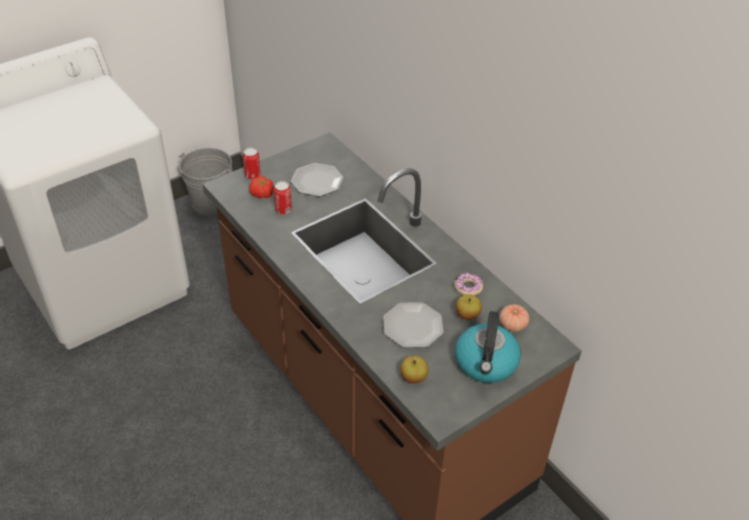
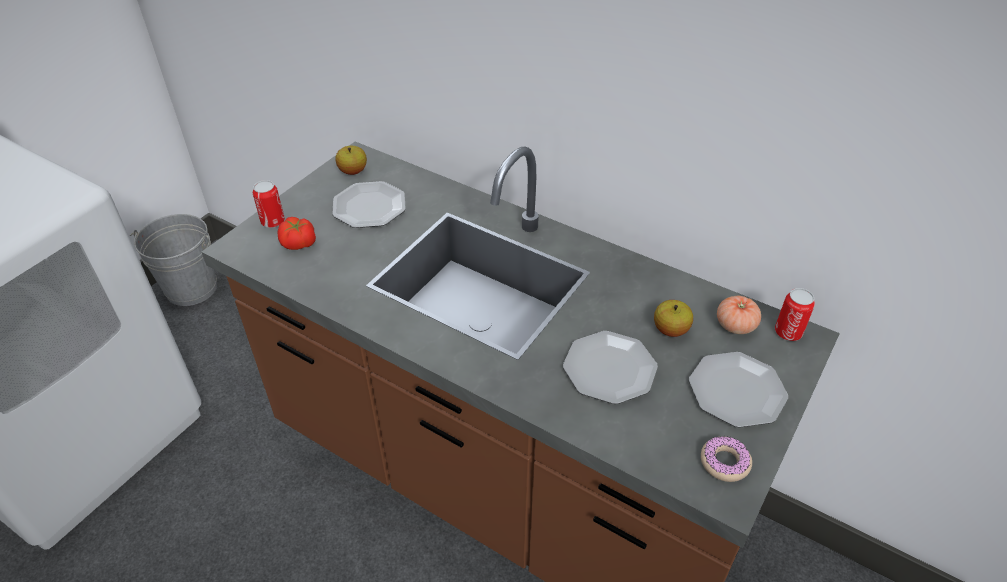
camera: 20 degrees left, 0 degrees up
(283, 209) = (340, 256): can -> can (788, 332)
(413, 377) = (654, 445): apple -> apple (353, 171)
(468, 288) = (649, 292): donut -> donut (724, 462)
(486, 363) = (737, 391): kettle -> plate

